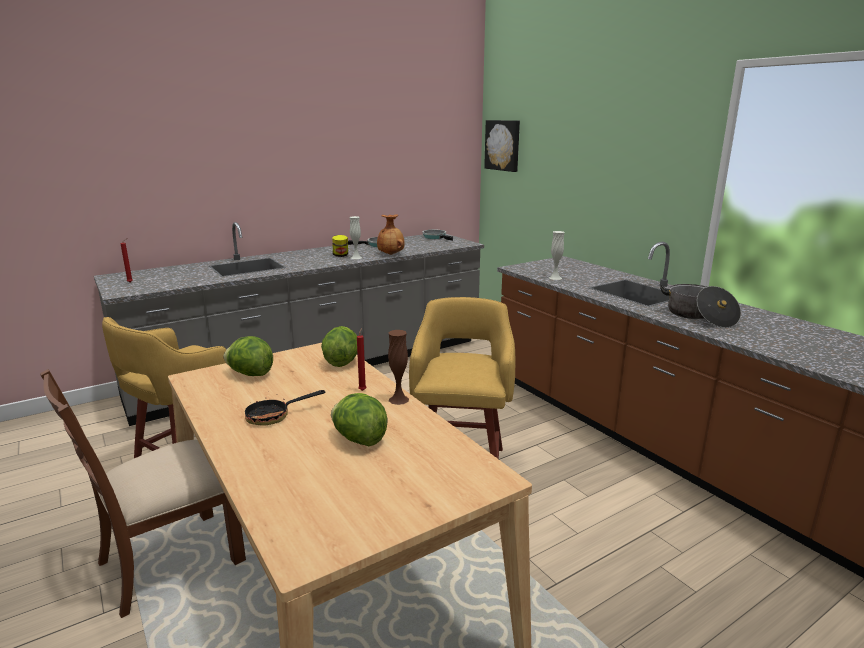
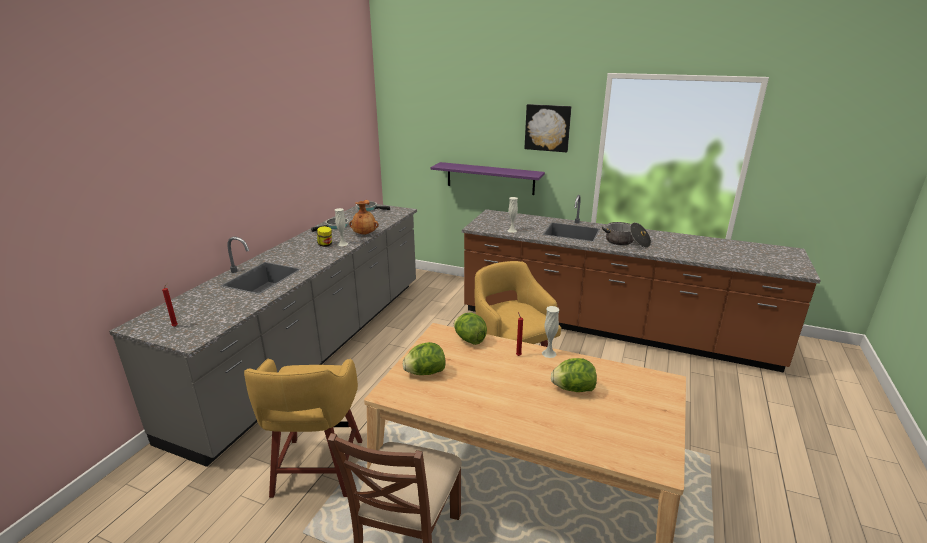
camera: 35 degrees left, 5 degrees up
(274, 416) = (500, 396): frying pan -> none
(398, 399) = (549, 353): brown vase -> white vase
(503, 145) = (404, 123): picture -> picture (547, 127)
(581, 217) = (490, 178): none -> purple shelf

